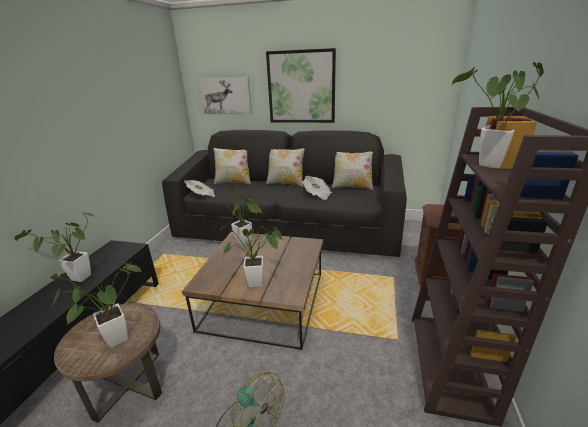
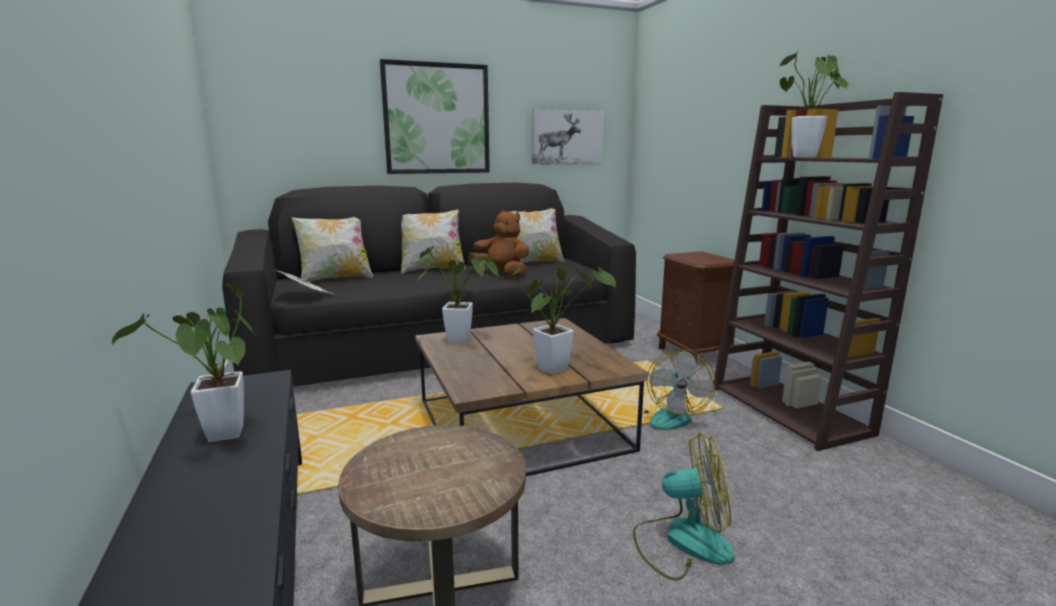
camera: 35 degrees left, 10 degrees down
(111, 342) = (456, 472): potted plant -> none
(226, 96) = (301, 128): picture -> picture (567, 137)
(317, 195) = (502, 274): newspaper -> brown plush toy
(353, 330) = (669, 416): none -> fan

